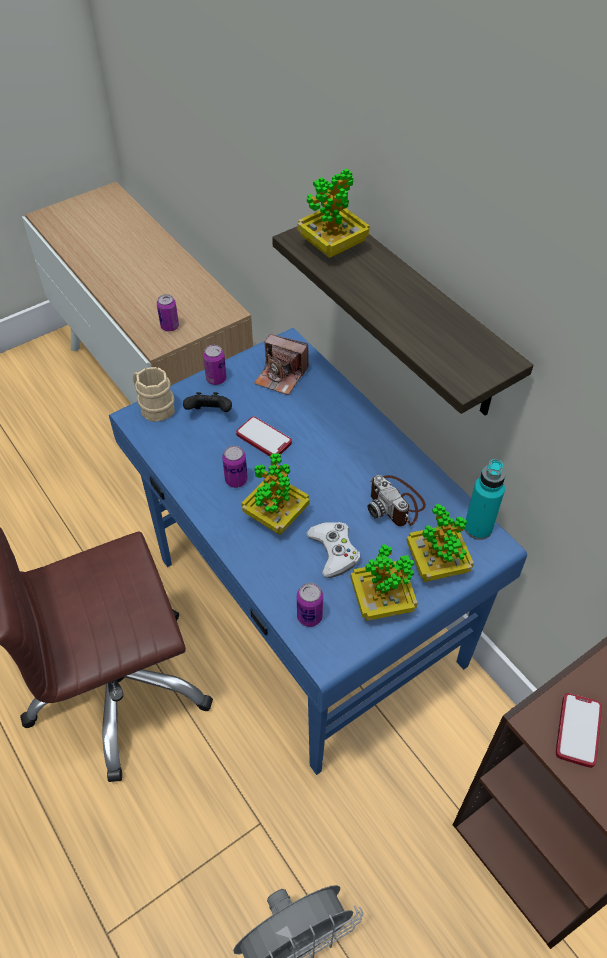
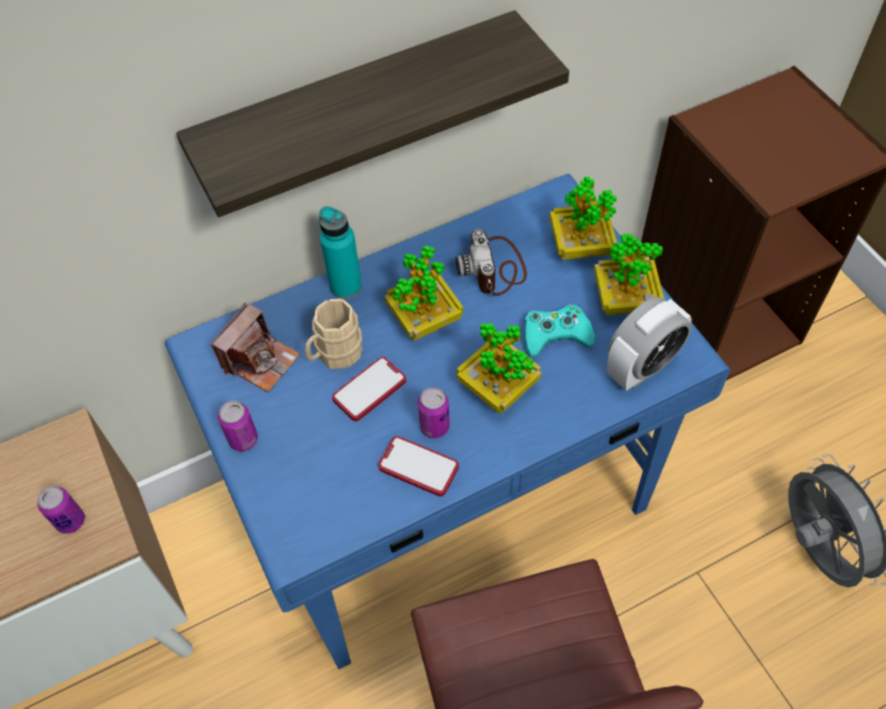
camera: 80 degrees left, 5 degrees up
(154, 407) = (278, 524): beige mug -> beige mug (335, 354)
(210, 413) = (309, 451): black game controller -> none
(309, 617) = (641, 367): can -> alarm clock
(332, 247) = (262, 144): potted plant -> potted plant (424, 319)
(334, 551) = (556, 334): white game controller -> turquoise game controller
(396, 503) = (494, 268): camera -> camera turned 105 degrees clockwise
(478, 528) = (537, 204): turquoise bottle -> turquoise bottle (346, 286)
(578, 730) = (777, 169): phone -> phone (418, 467)

